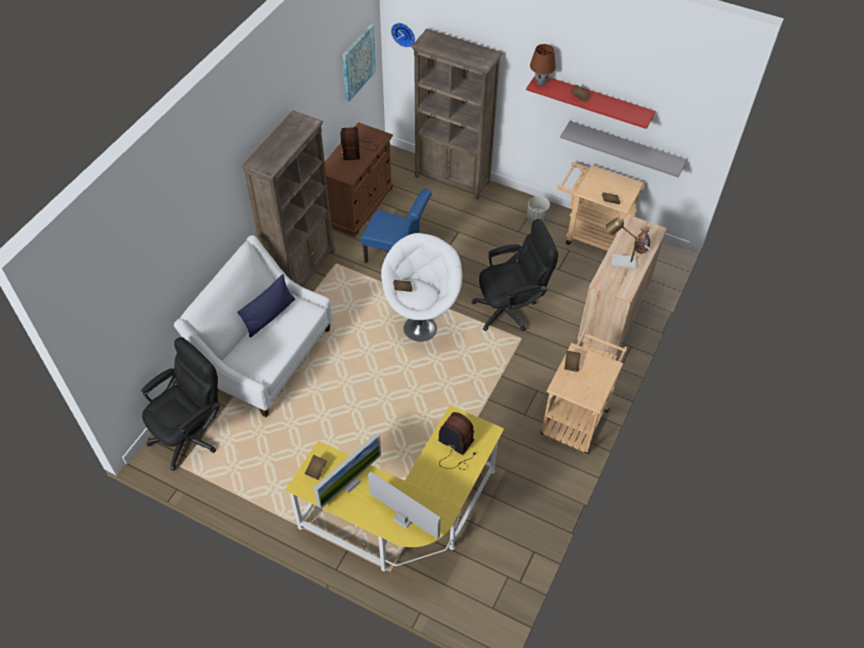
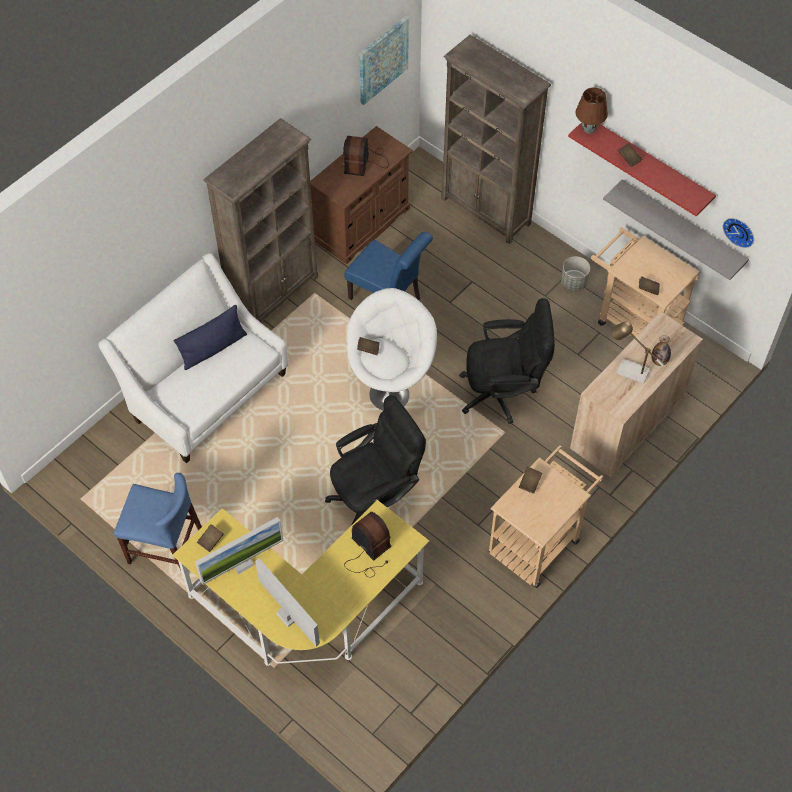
camera: 15 degrees right, 5 degrees up
(192, 434) = (102, 464): black office chair -> black office chair (376, 498)
(266, 491) = (165, 547): none -> blue chair
(404, 34) = (446, 32): wall clock -> wall clock (740, 231)

